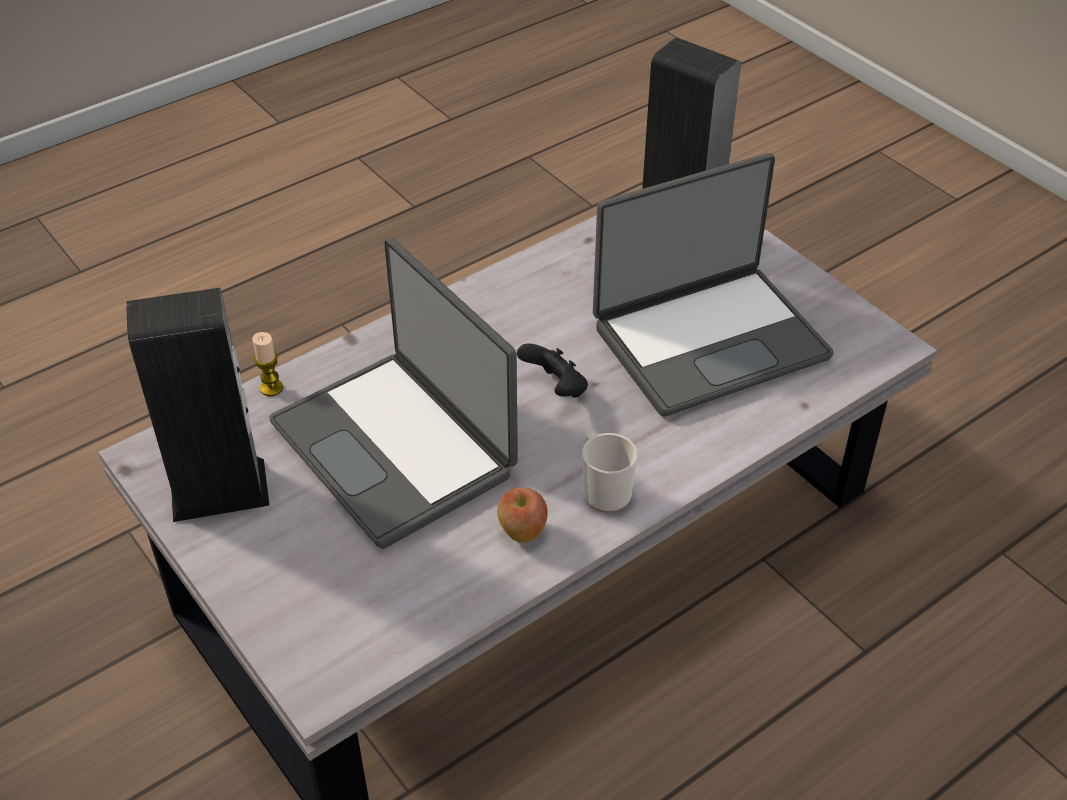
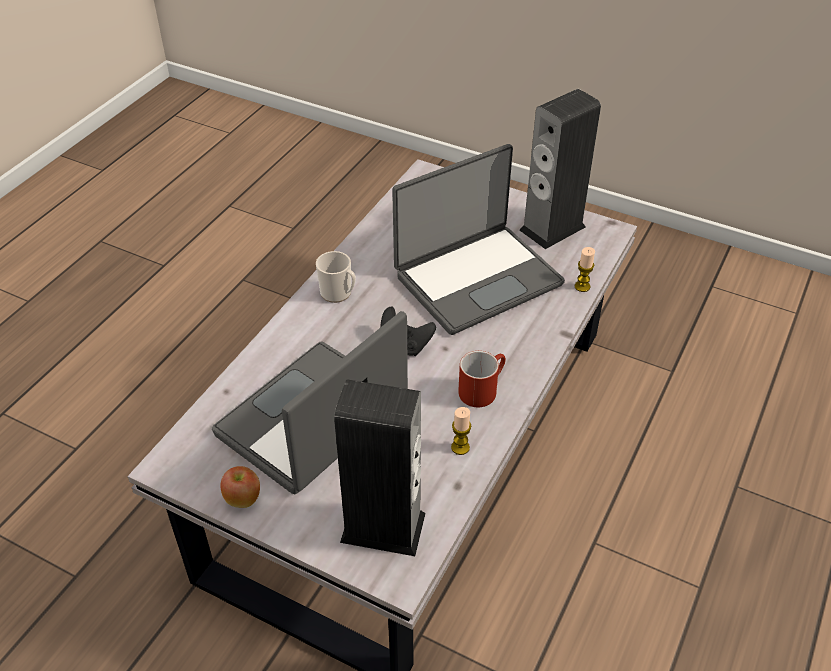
camera: 155 degrees right, 0 degrees up
(396, 447) = (476, 278): laptop -> laptop turned 120 degrees clockwise
(499, 312) = (482, 388): none -> red mug
(522, 532) = (373, 259): apple -> apple (243, 498)
(563, 267) = (460, 447): none -> candle

